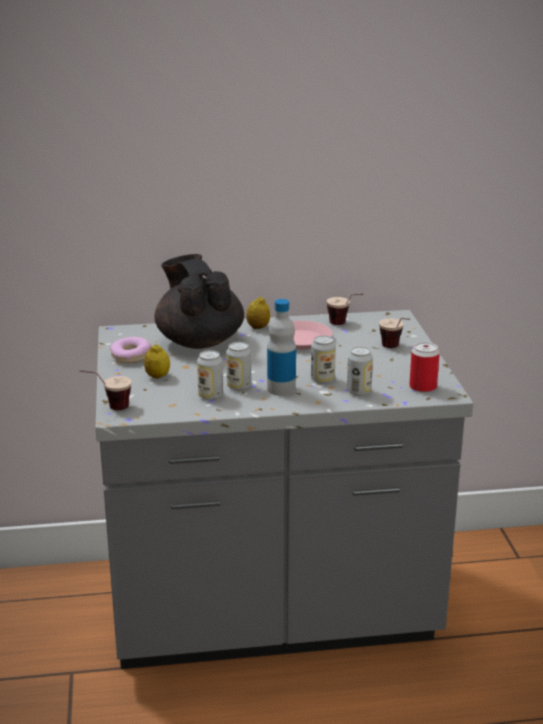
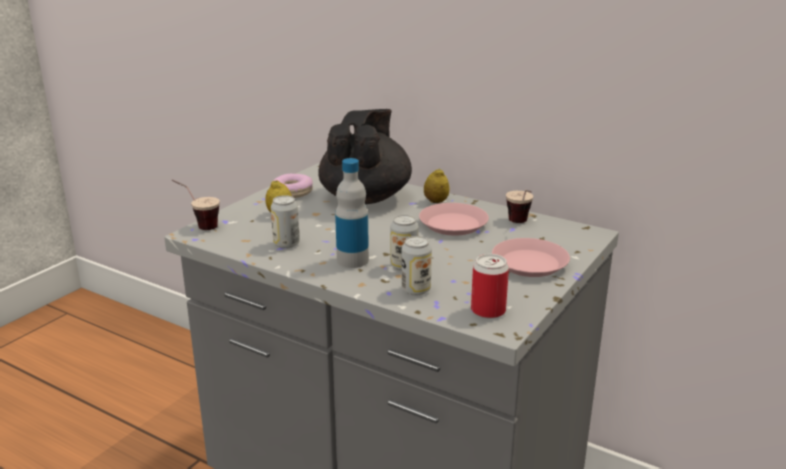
camera: 40 degrees right, 0 degrees up
(239, 386) = (323, 245): can -> none
(395, 349) = (529, 263): cup -> pink plate

